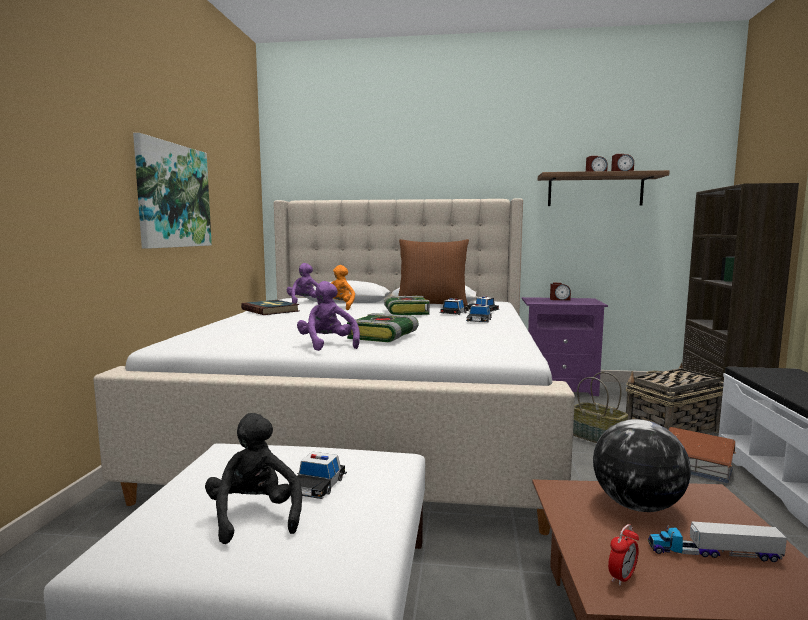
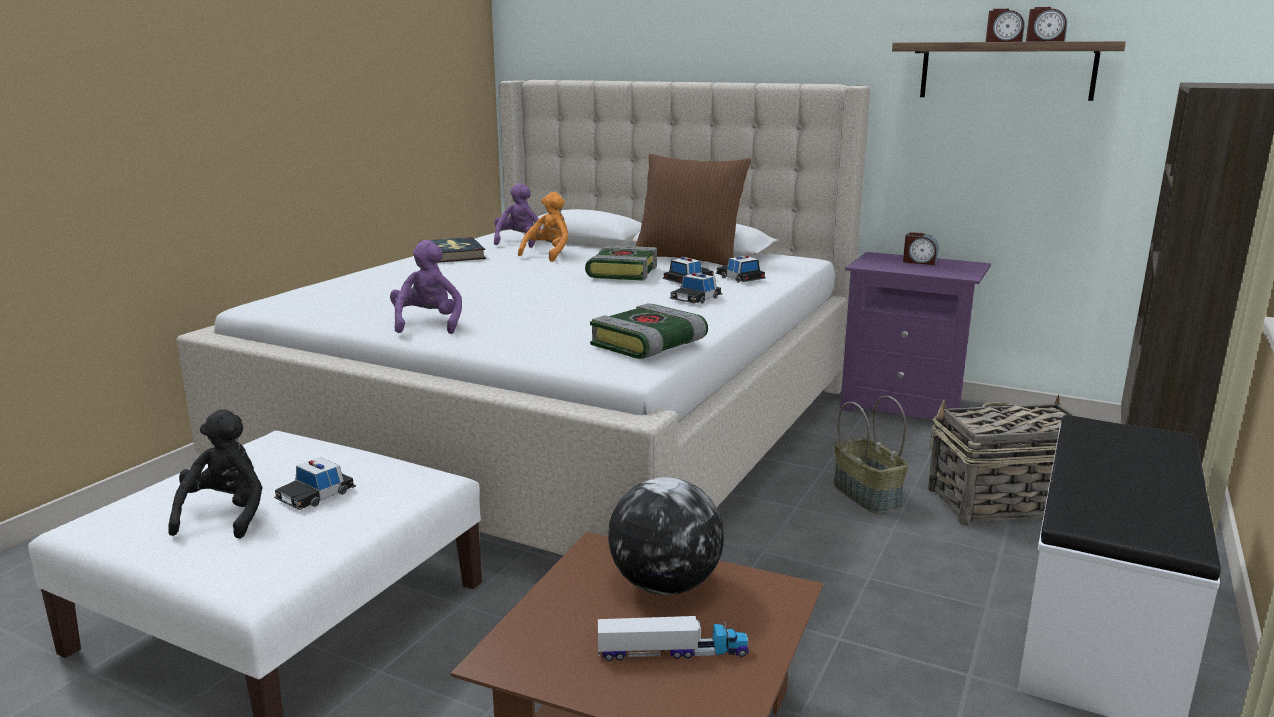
camera: 20 degrees right, 10 degrees up
(173, 196) = (316, 97): picture -> none
(383, 337) = (515, 317): book -> book (648, 345)
(622, 577) = (532, 651): alarm clock -> none
(698, 469) = (967, 565): toy house -> none
(713, 553) = (672, 652): toy truck -> toy truck turned 150 degrees clockwise

